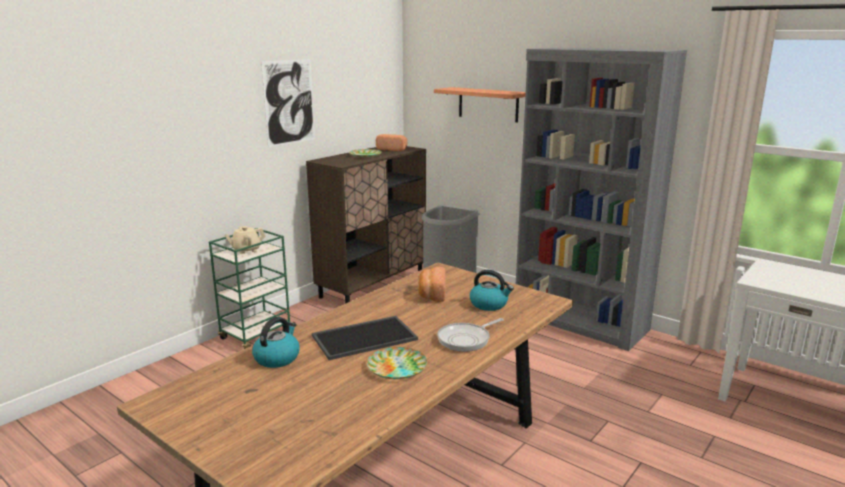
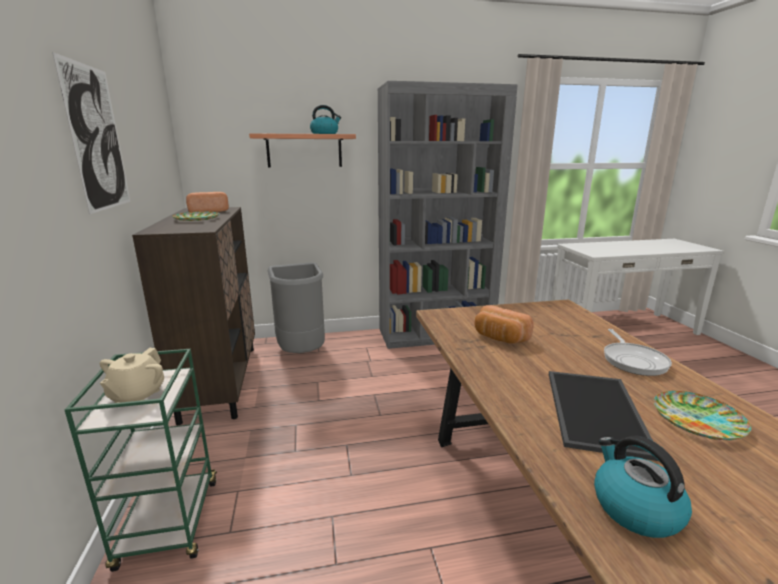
camera: 50 degrees left, 0 degrees up
(489, 304) = (551, 325): kettle -> kettle (325, 134)

